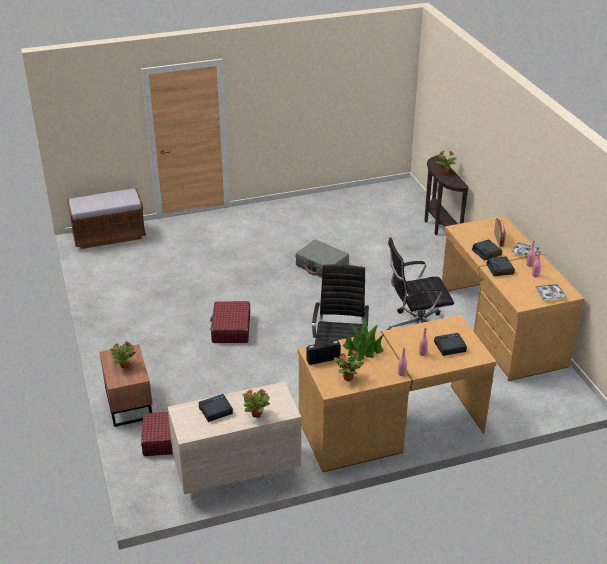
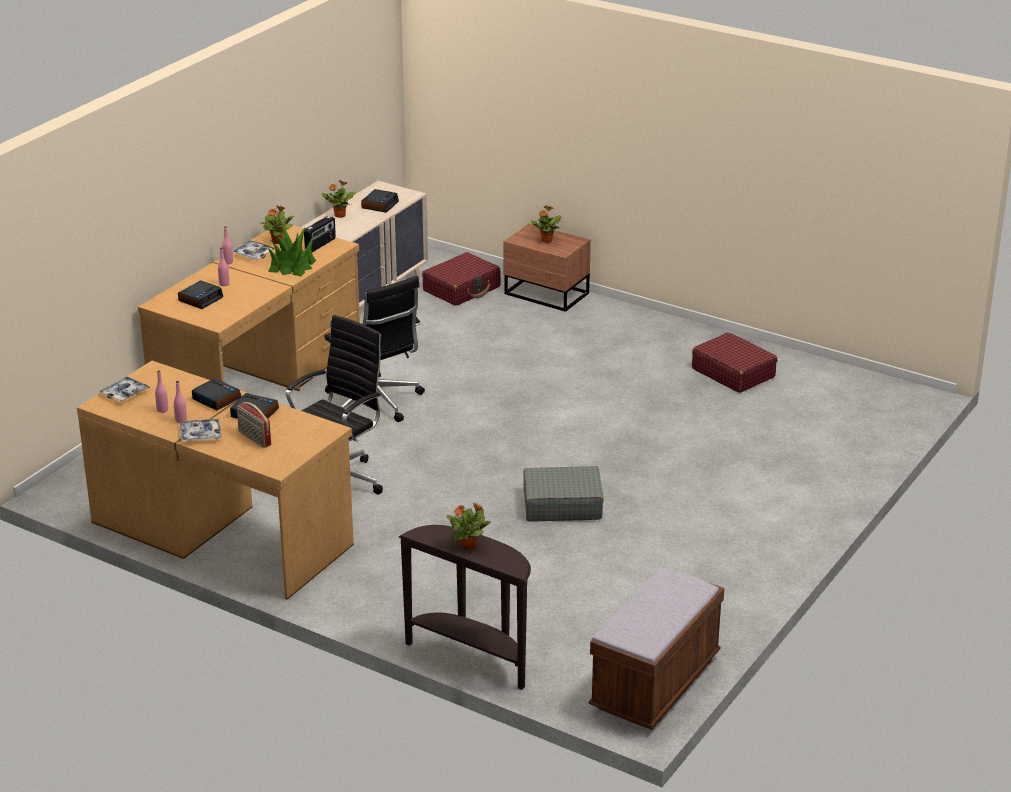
camera: 140 degrees right, 5 degrees down
(109, 236) = (896, 413): brown bench -> brown bench (655, 684)
(231, 329) = (556, 387): red suitcase -> red suitcase (733, 373)
(377, 373) = (253, 254): none -> tray

